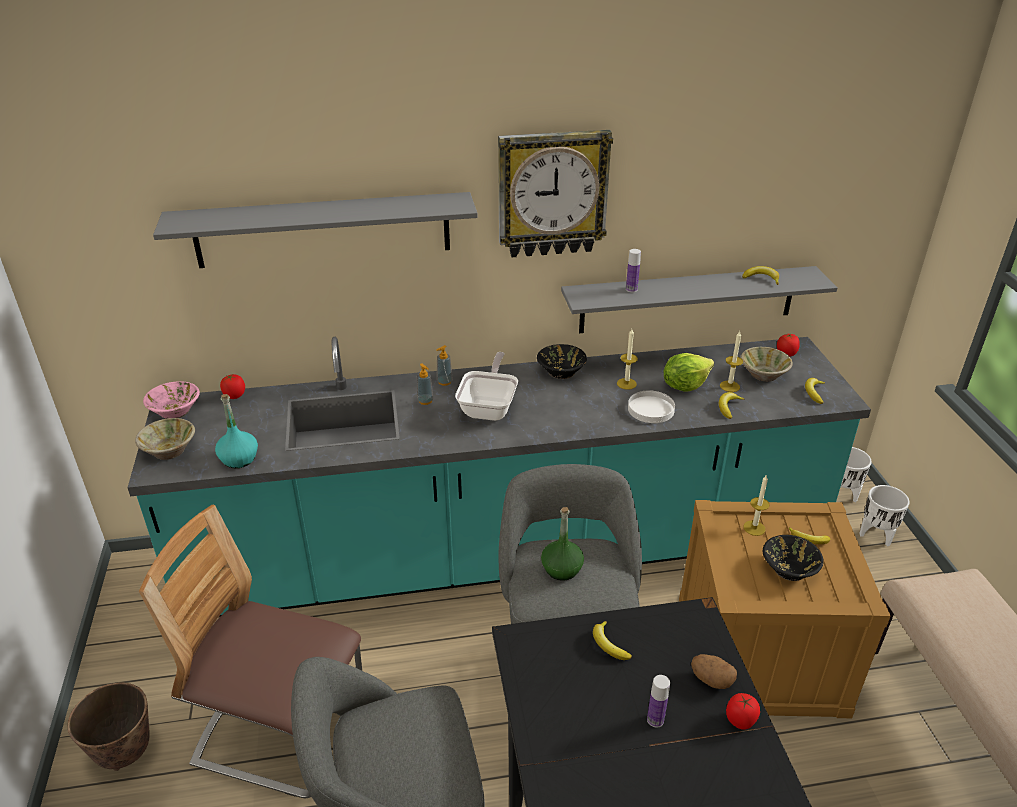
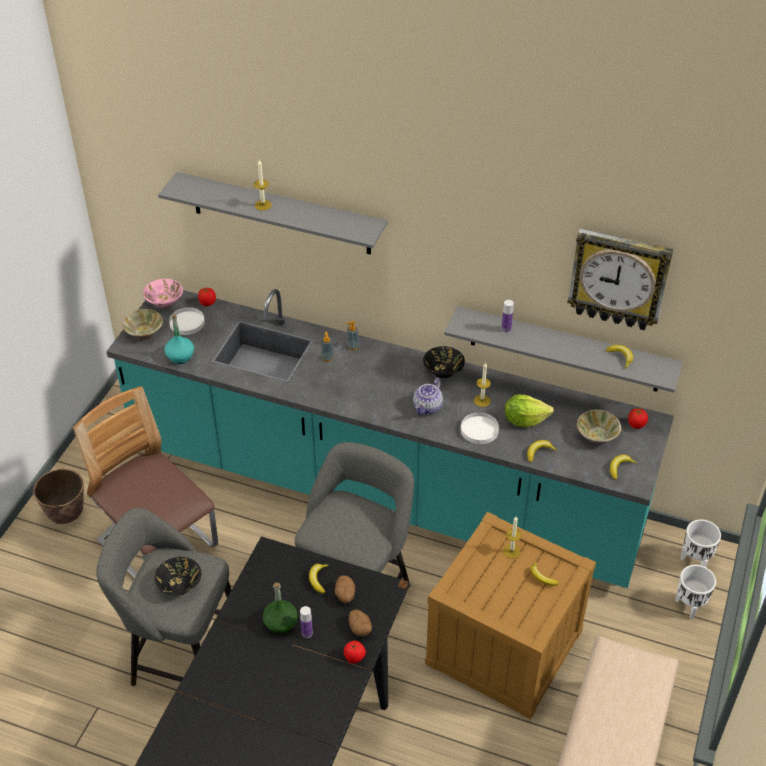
camera: 30 degrees right, 10 degrees up
(222, 422) = (187, 323): none -> white plate
(489, 407) = (367, 381): frying pan -> none
(552, 194) = (450, 239): wall clock -> wall clock (619, 279)
(561, 569) = (345, 519): green bottle -> green bottle (280, 623)
(578, 408) = (428, 407): none -> teapot
(657, 648) = (345, 595): none -> potato
(729, 386) = (558, 435): candle -> candle (263, 205)
(789, 569) = (506, 590): black bowl -> black bowl (180, 584)

